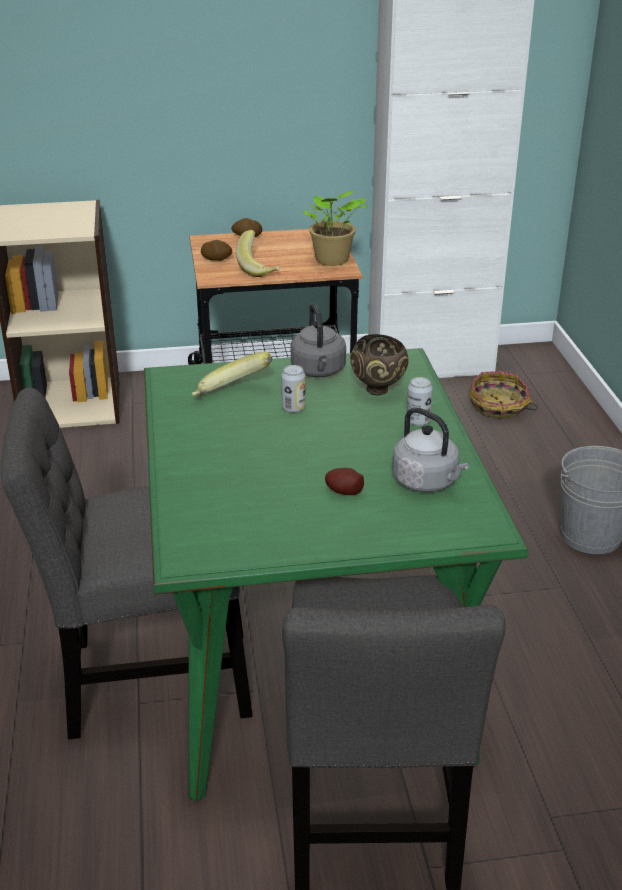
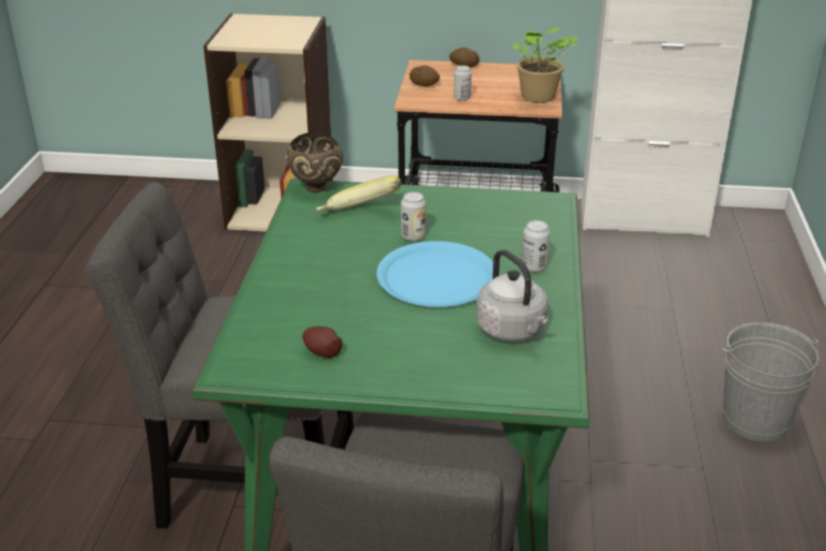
camera: 15 degrees right, 0 degrees up
(259, 269) = (462, 98): banana -> can
(318, 371) = (456, 203): grey kettle -> none
(334, 443) = (436, 276): none -> blue plate
(343, 491) = (422, 327): potato -> potato (322, 352)
(378, 390) = (508, 230): brown bowl -> brown bowl (317, 188)
(499, 407) = (702, 270): basket -> none

